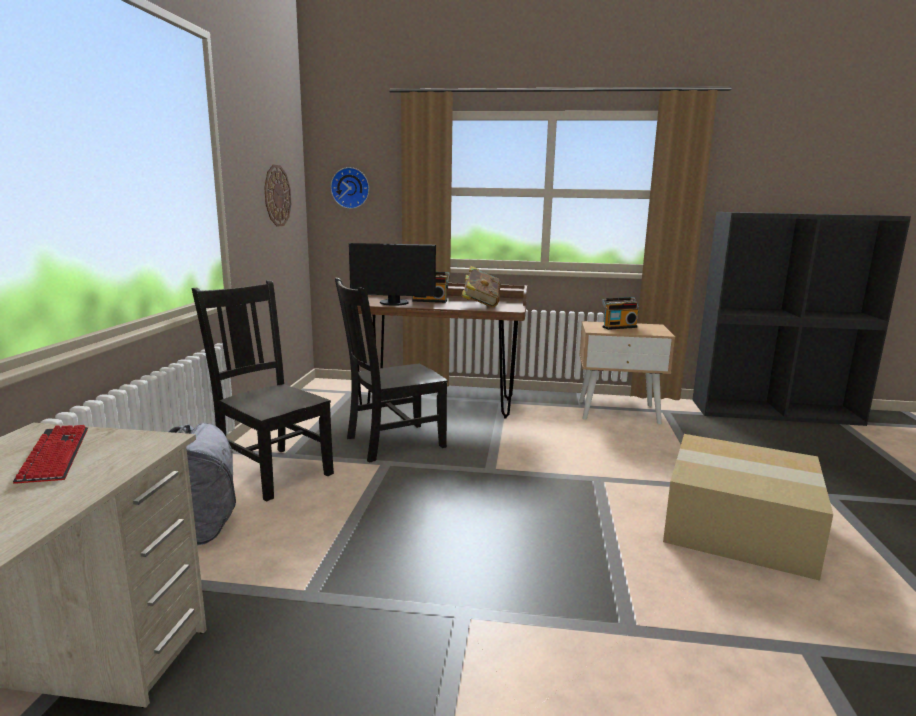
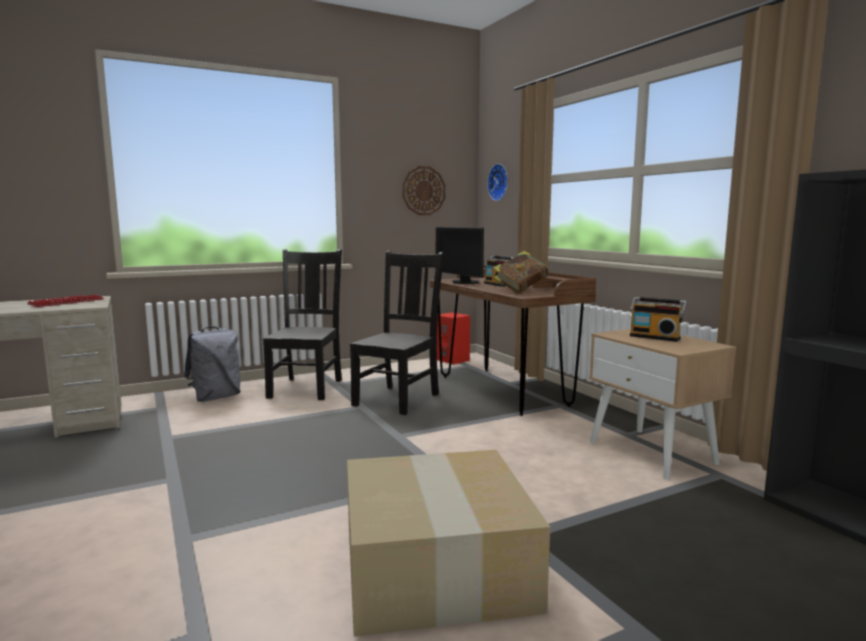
camera: 55 degrees right, 5 degrees down
(320, 391) = (453, 360): none -> red speaker
(392, 442) = (398, 399): black chair -> black chair turned 90 degrees clockwise

